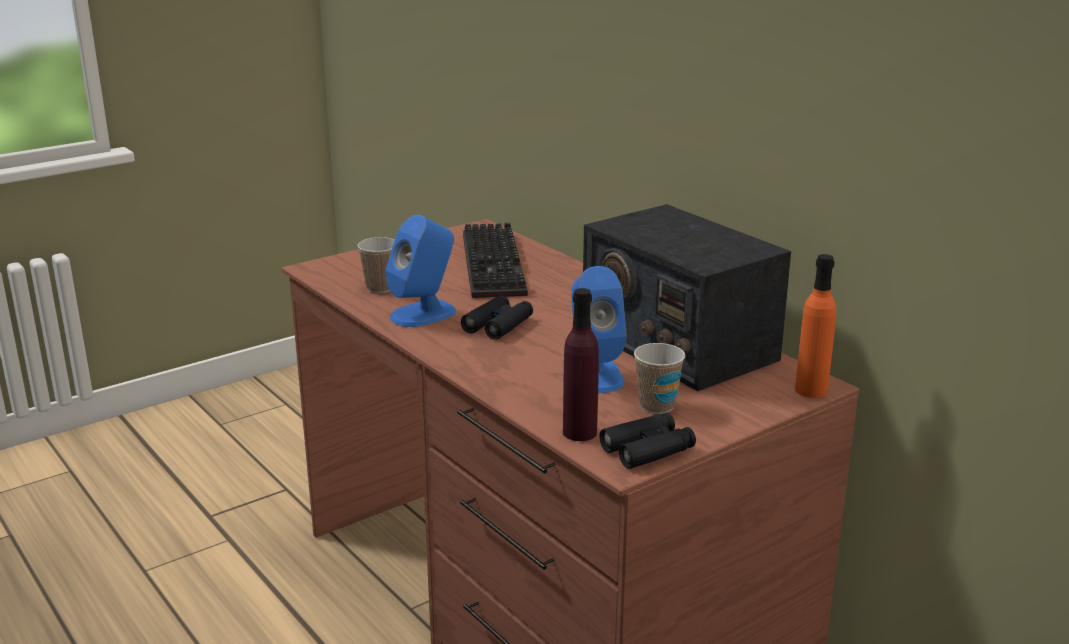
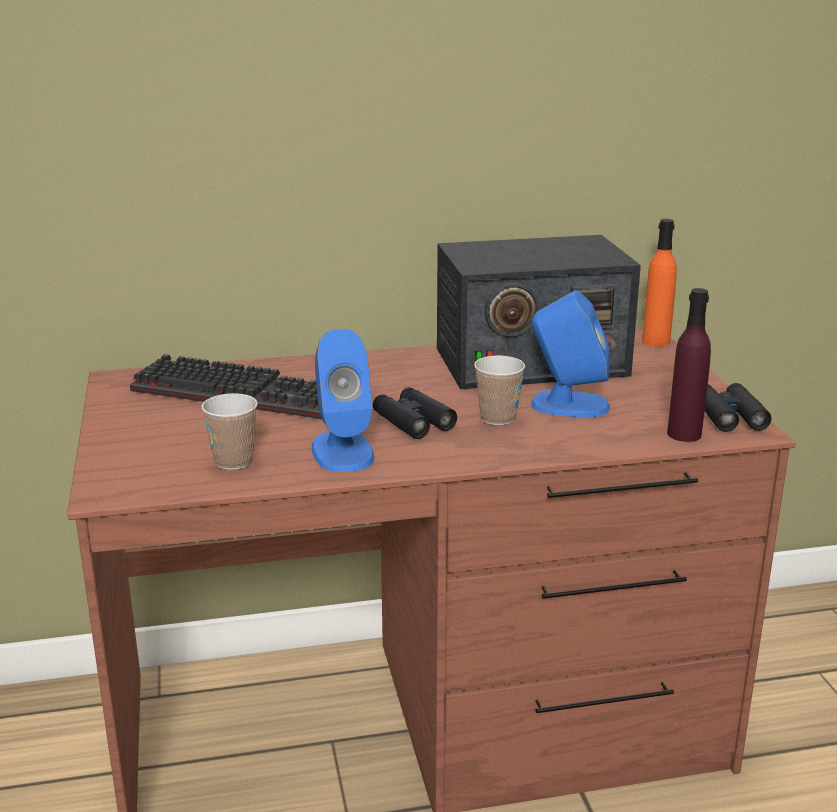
camera: 65 degrees left, 0 degrees up
(657, 406) = (650, 396): cup -> cup (498, 418)

